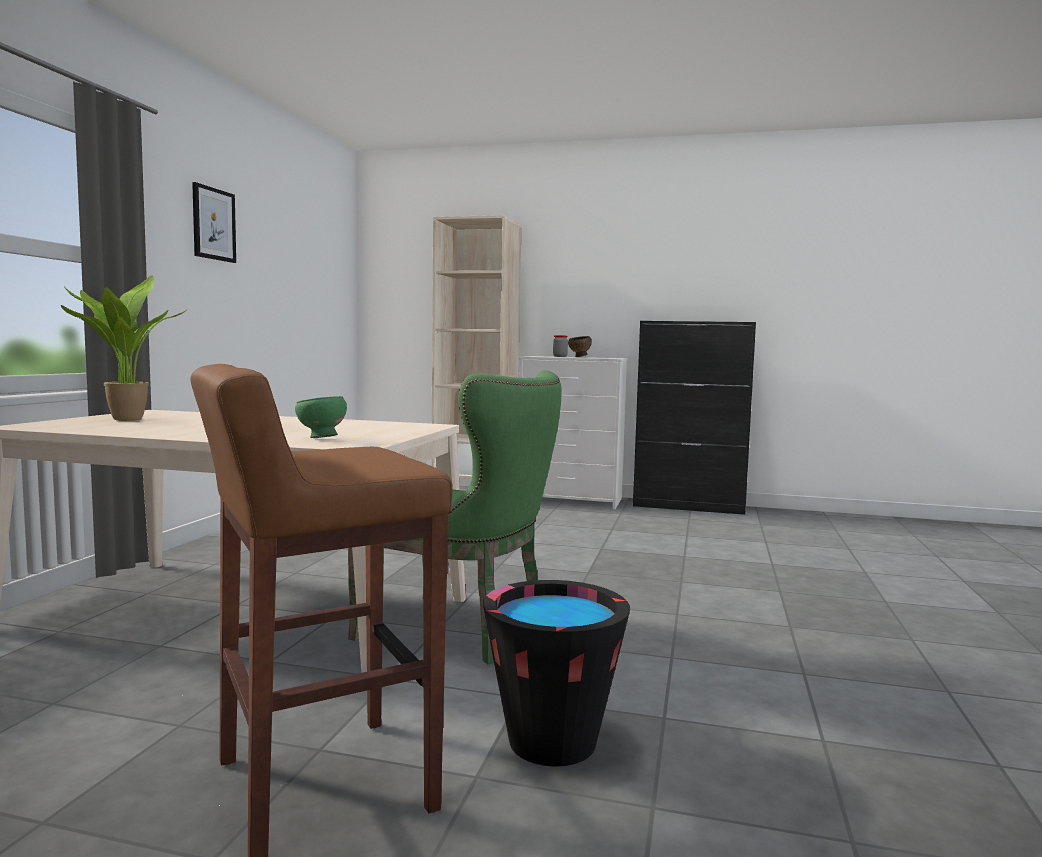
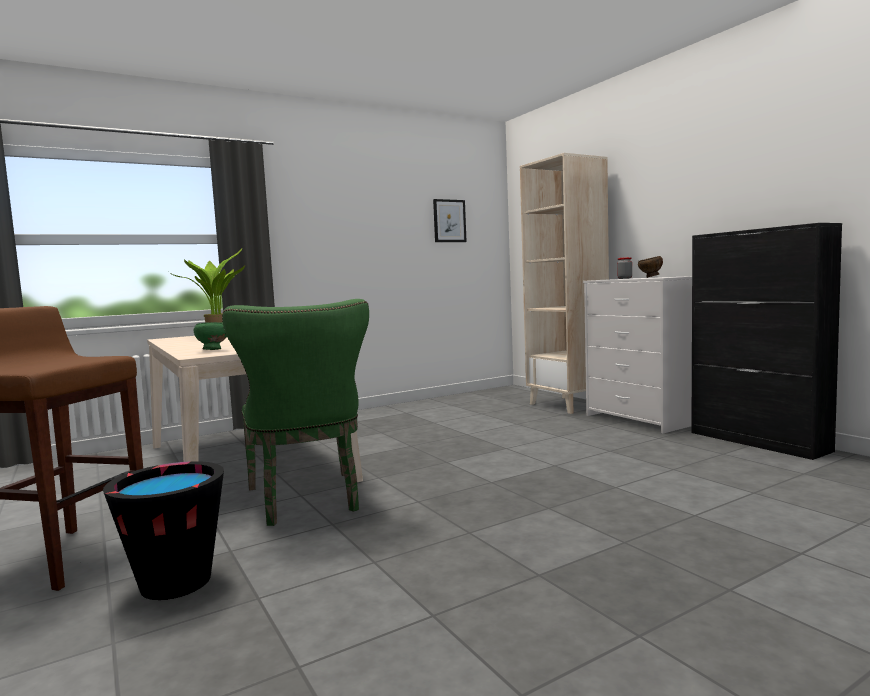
camera: 45 degrees right, 0 degrees up
(213, 224) = (339, 204): picture -> picture (449, 221)

